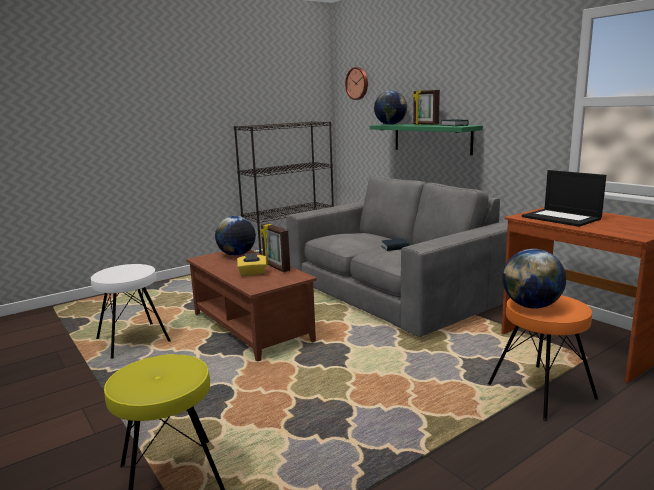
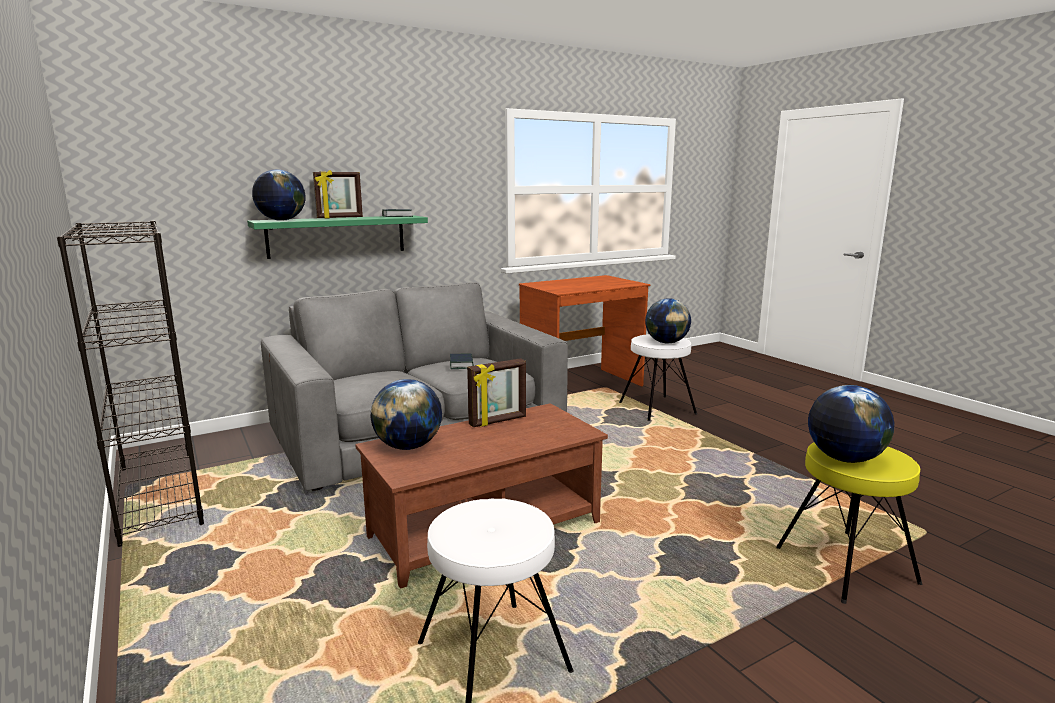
camera: 85 degrees left, 0 degrees up
(151, 363) = (844, 459): none -> globe
(252, 273) = (519, 434): yellow tissue box -> none
(357, 83) = (149, 152): wall clock -> none
(540, 391) = (657, 409): orange stool -> white stool
(562, 218) = (573, 286): laptop -> none

